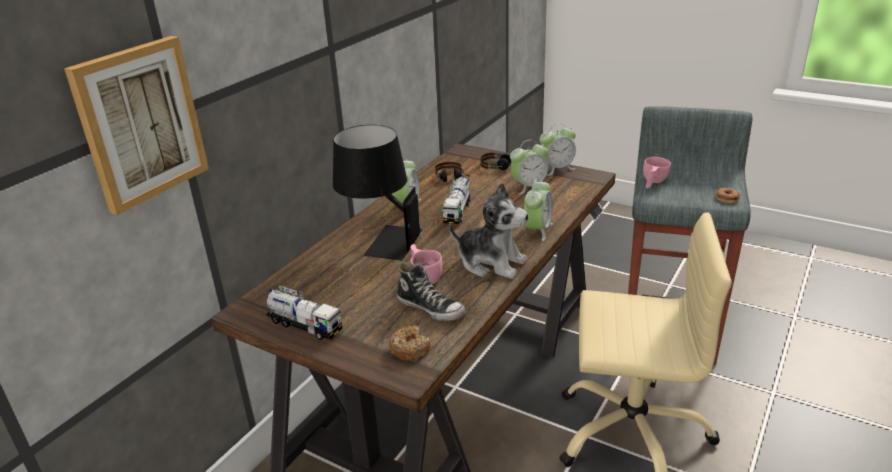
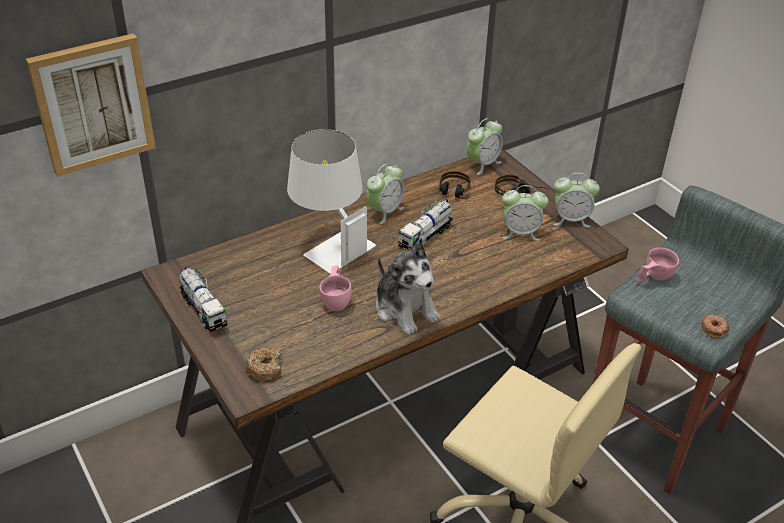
camera: 25 degrees right, 10 degrees up
(380, 240) = (329, 244): black table lamp -> white table lamp
(431, 308) = (314, 336): shoe -> none
(537, 230) = (481, 289): alarm clock -> alarm clock (482, 164)

